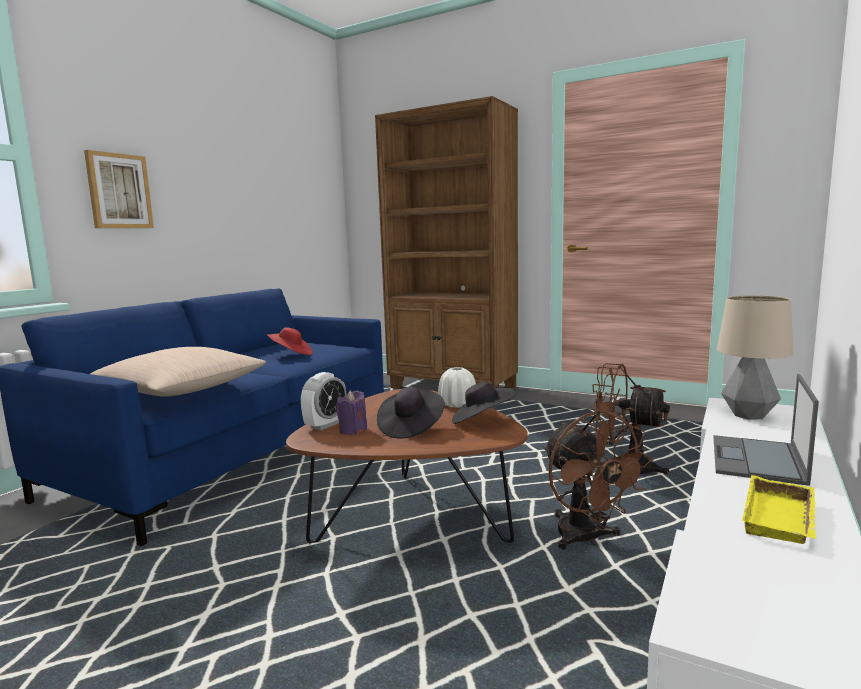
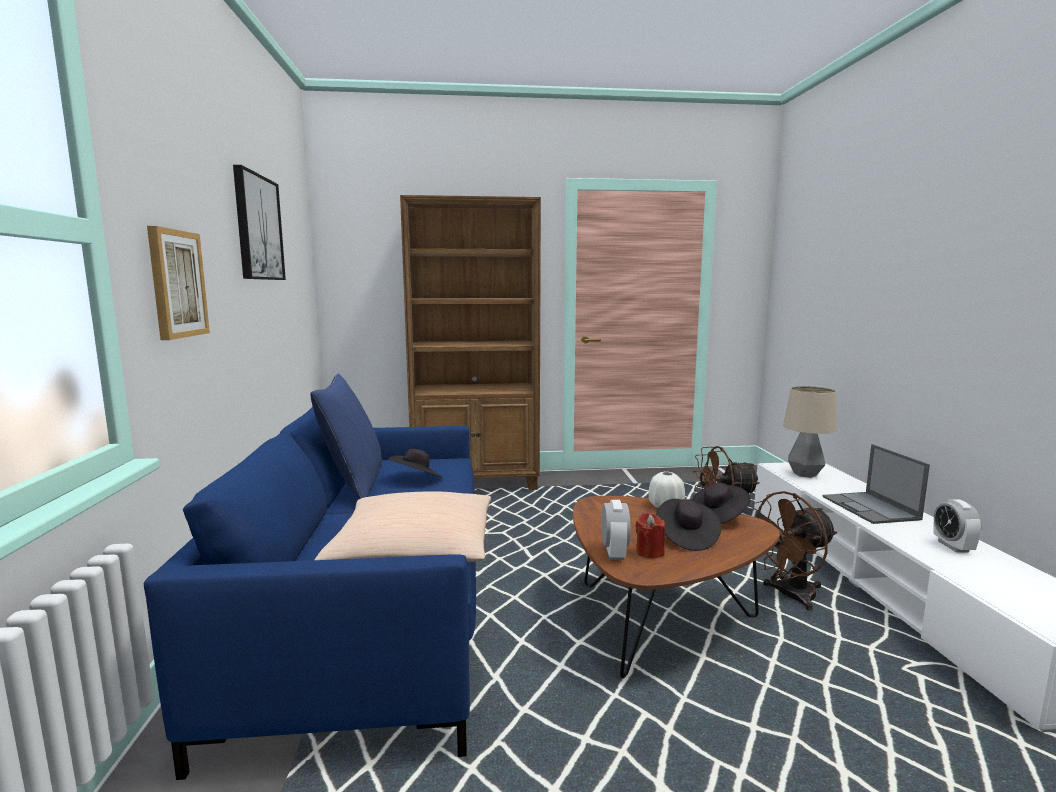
camera: 35 degrees left, 0 degrees up
(243, 154) = (258, 228): none -> picture
(249, 352) = (353, 484): none -> blue pillow
(291, 354) = (416, 479): red hat -> black hat
(353, 430) = (649, 552): purple candle -> red candle
(586, 539) = (789, 596): brown fan -> brown fan turned 120 degrees clockwise
(782, 519) = (953, 546): yellow tray -> alarm clock

